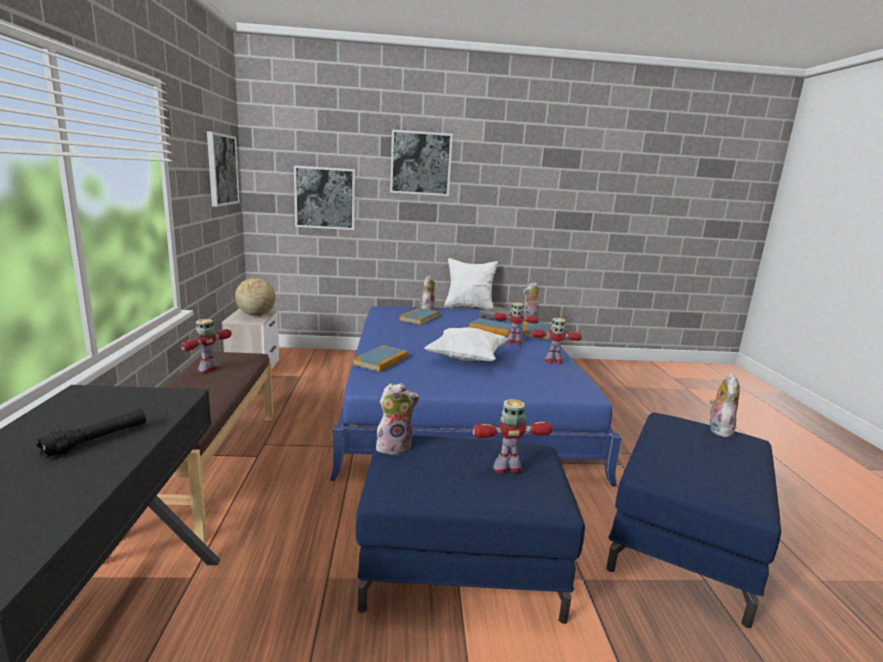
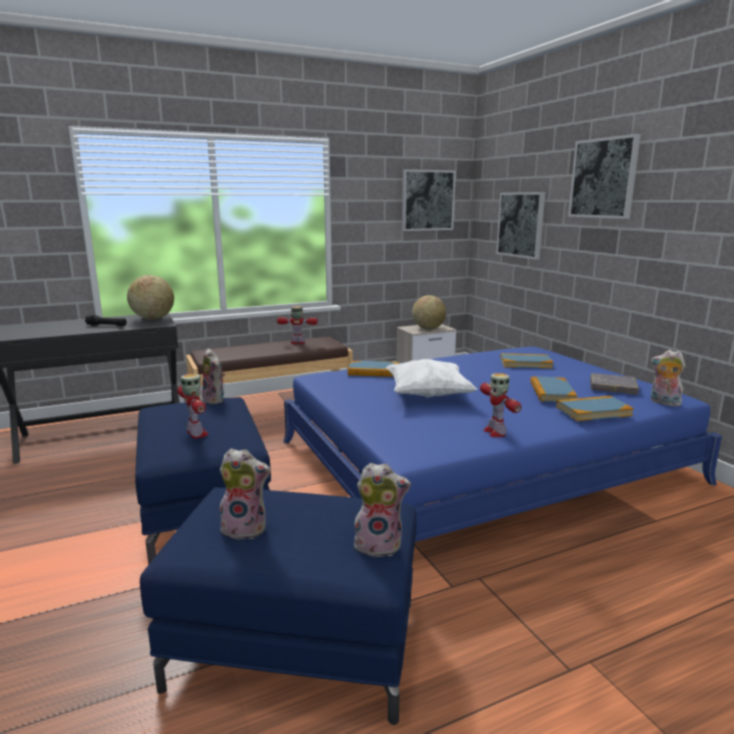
camera: 70 degrees right, 0 degrees up
(111, 399) = (153, 318): none -> globe
(426, 309) = (568, 361): plush toy -> plush toy (246, 528)
(469, 307) = (628, 373): white pillow -> none
(513, 342) = (529, 407): toy robot -> none

